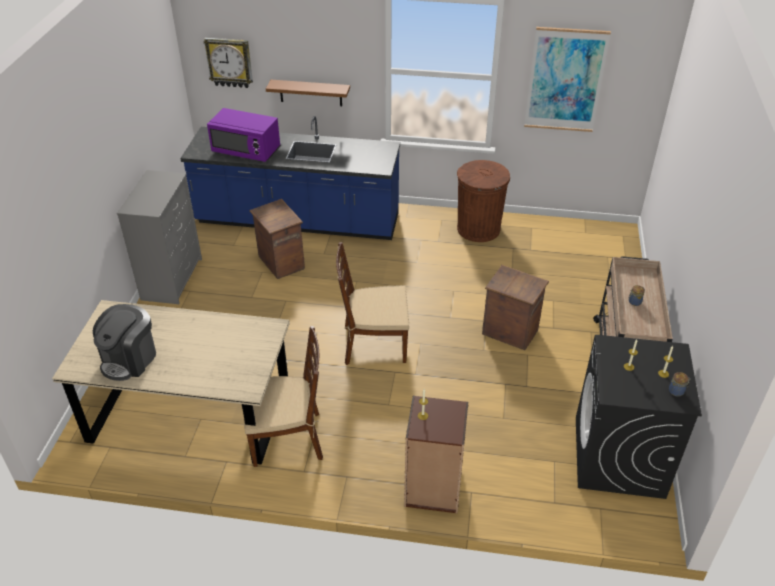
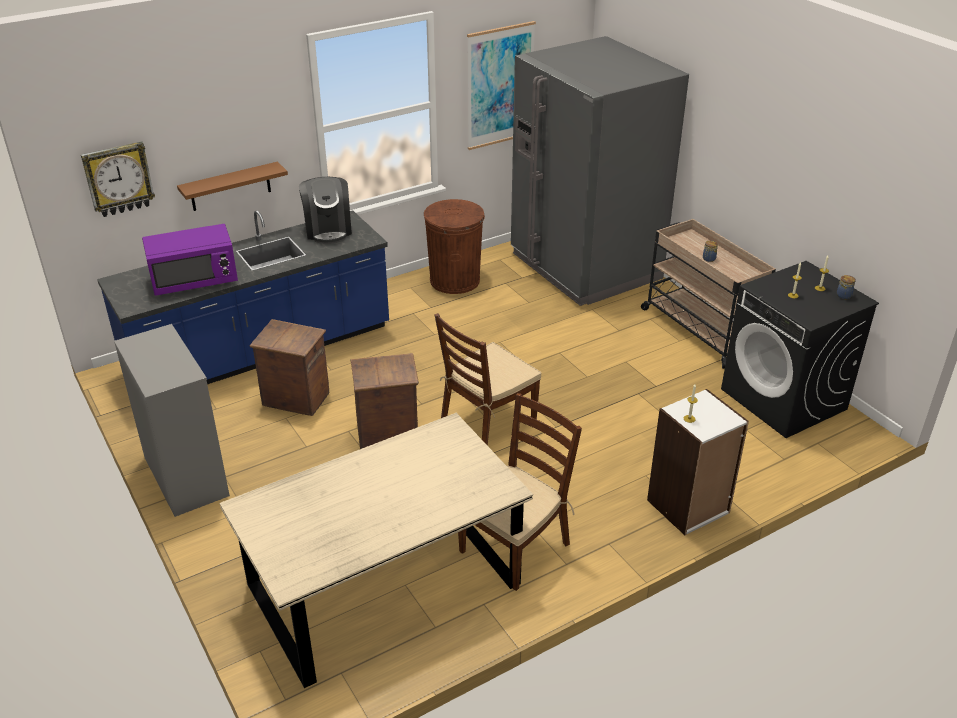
camera: 40 degrees left, 5 degrees down
(130, 359) = (343, 536): coffee machine -> coffee machine (328, 230)
(433, 489) = (688, 507): brown bookcase -> white bookcase
(510, 333) = (590, 352): crate -> crate (388, 434)
(591, 264) = (585, 266): none -> grey fridge

